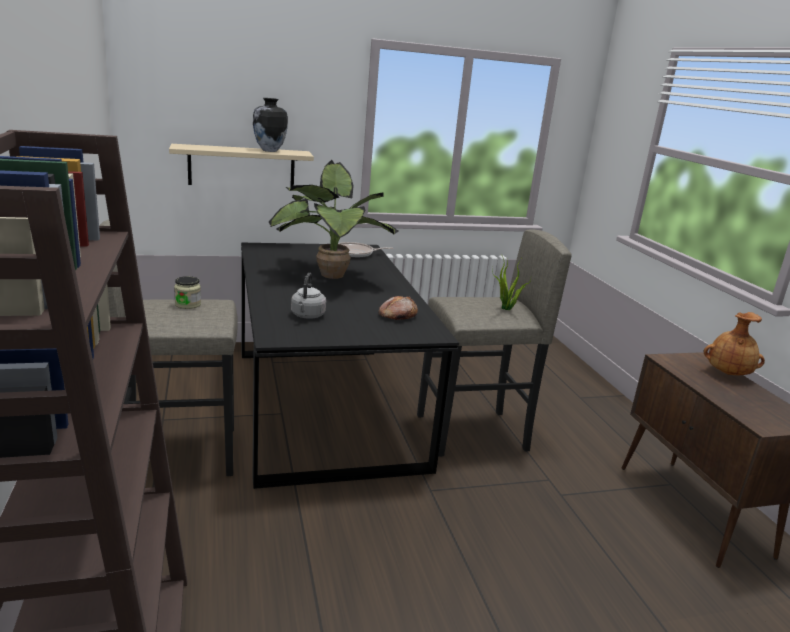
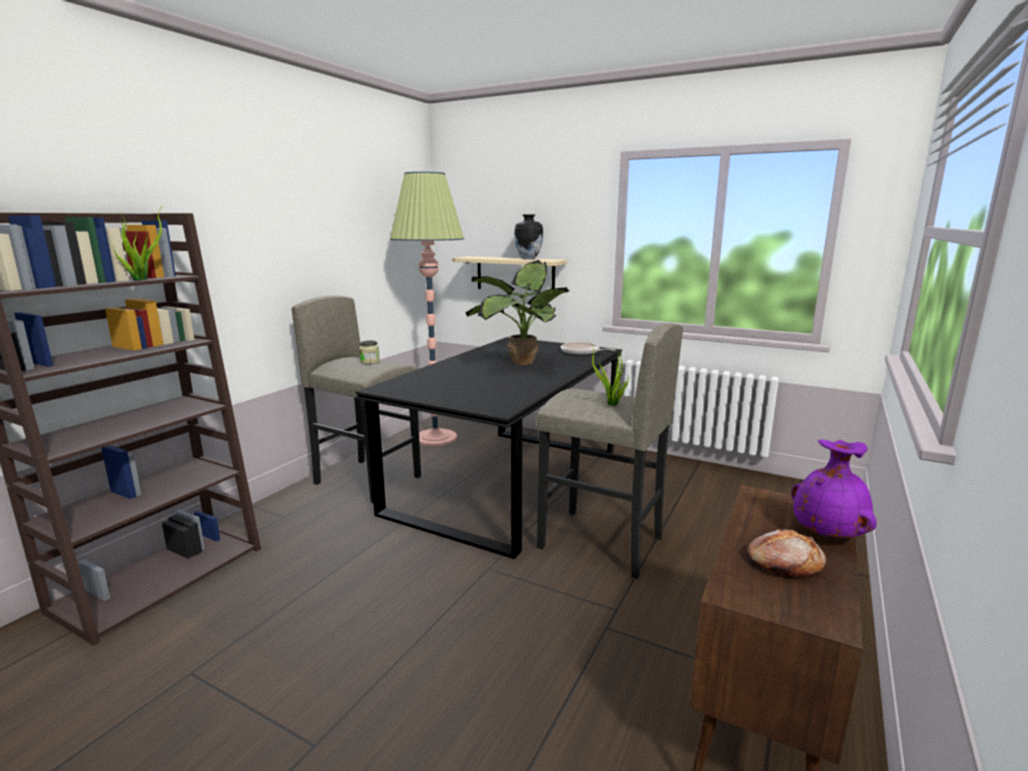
camera: 45 degrees right, 5 degrees down
(99, 252) = (142, 279): none -> potted plant
(176, 379) = (435, 438): none -> floor lamp
(307, 316) = (435, 381): grey kettle -> none
(397, 315) = (504, 393): bread -> bread (783, 563)
(727, 373) = (828, 534): brown vase -> purple vase

